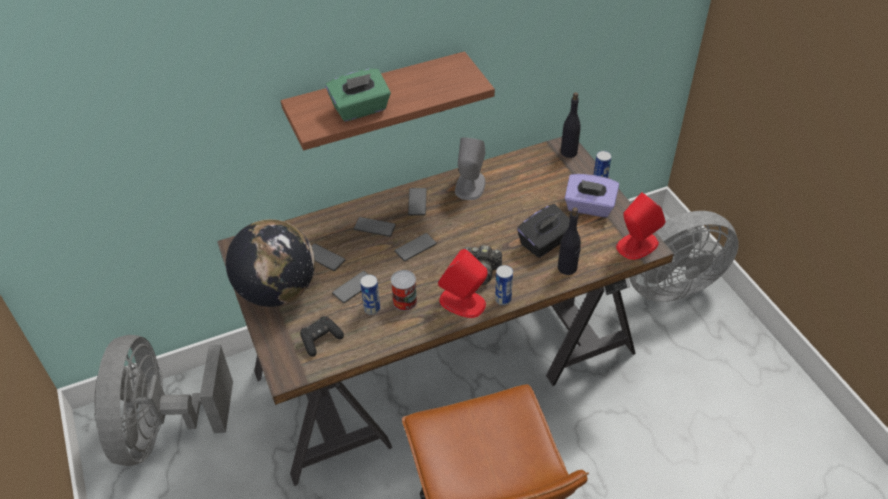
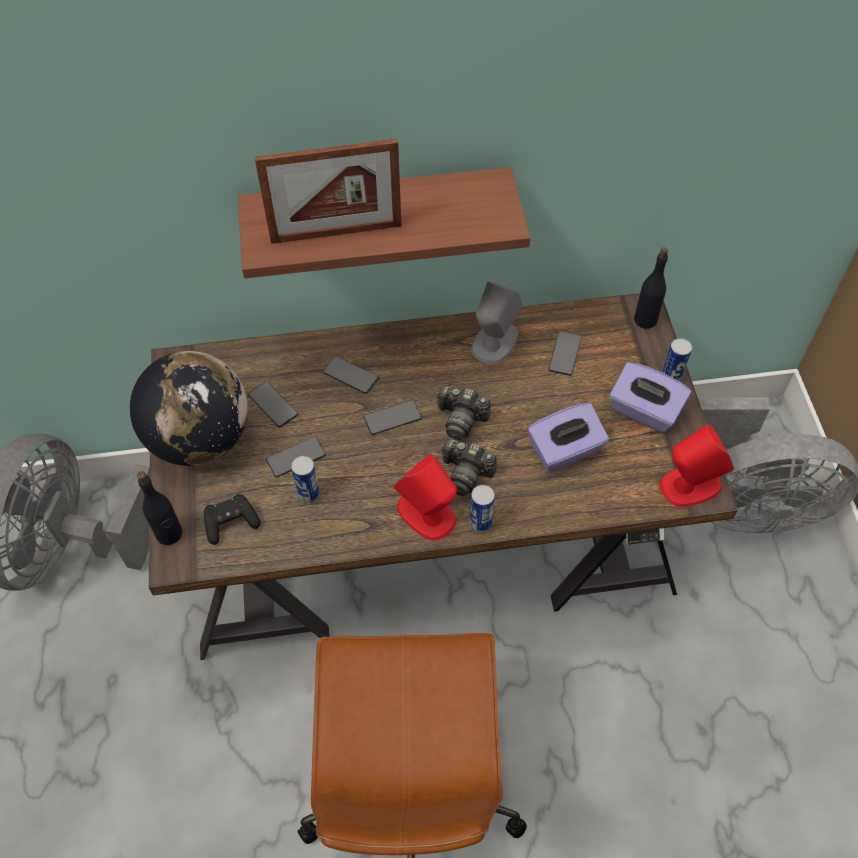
camera: 15 degrees right, 10 degrees up
(360, 109) = (336, 233): green tissue box -> picture frame
(405, 301) = (353, 494): can -> none
(417, 202) = (417, 350): phone -> phone (565, 354)
(464, 238) = (461, 419): none -> camera
(544, 242) = (565, 451): black tissue box -> purple tissue box
(567, 268) = (582, 497): black bottle -> black bottle (169, 534)

